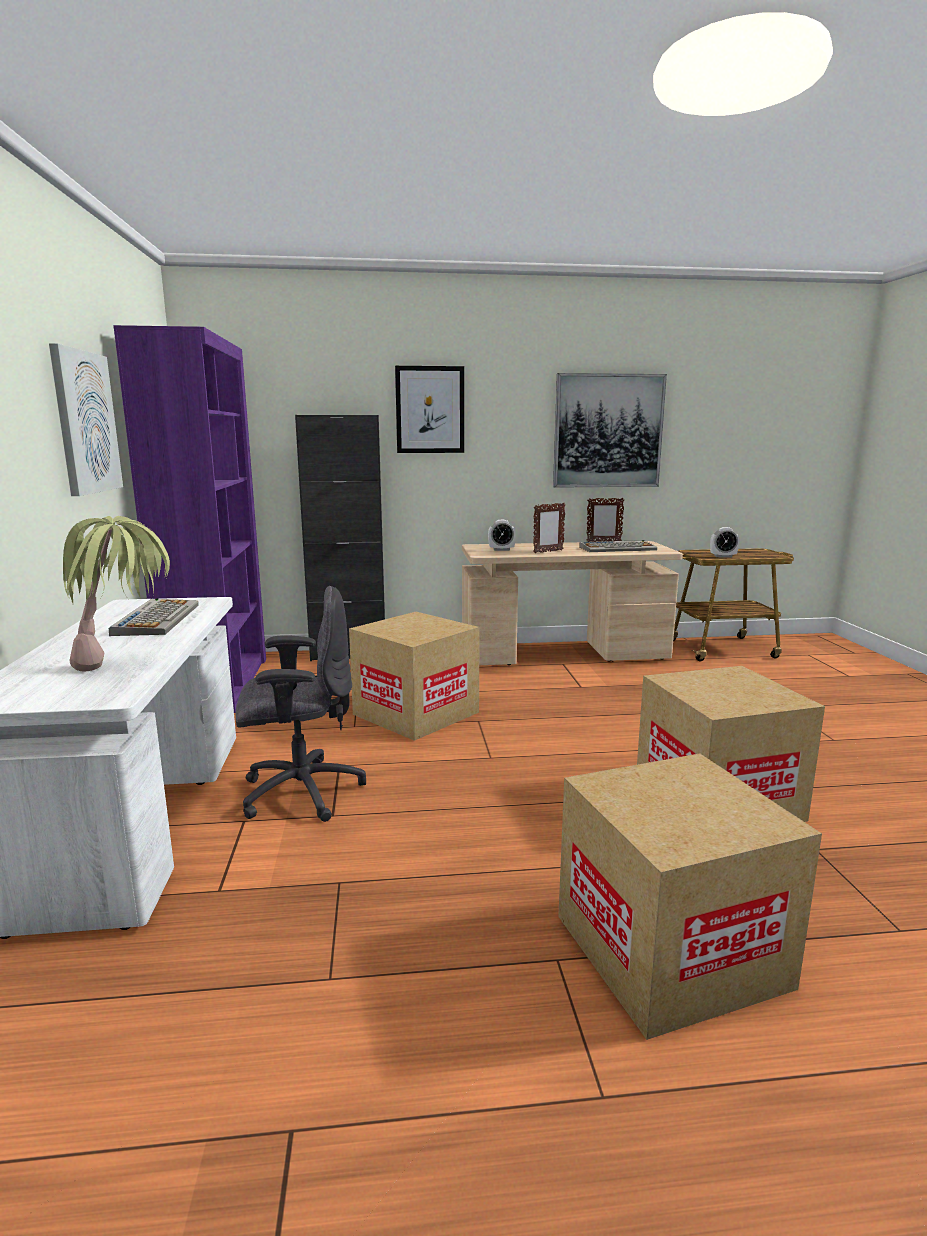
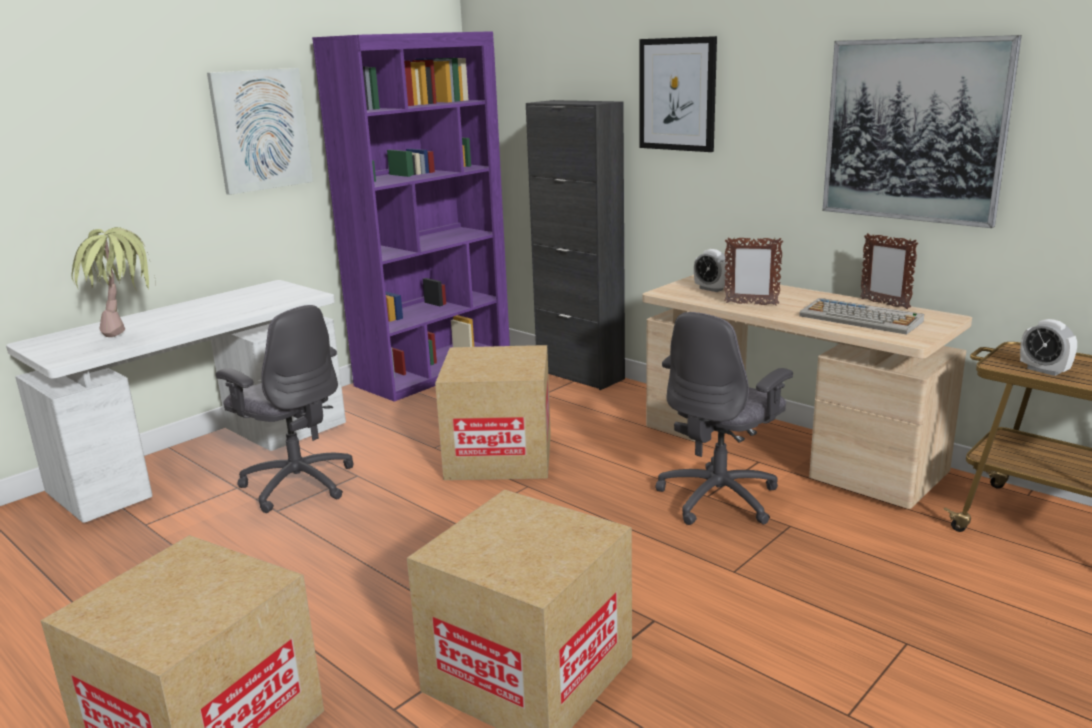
camera: 50 degrees right, 5 degrees up
(157, 619) = (242, 304): keyboard -> none
(588, 685) = (720, 498): none -> grey office chair

